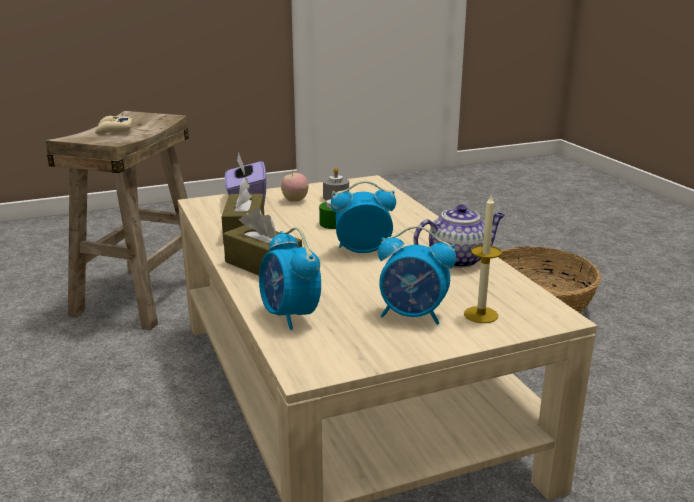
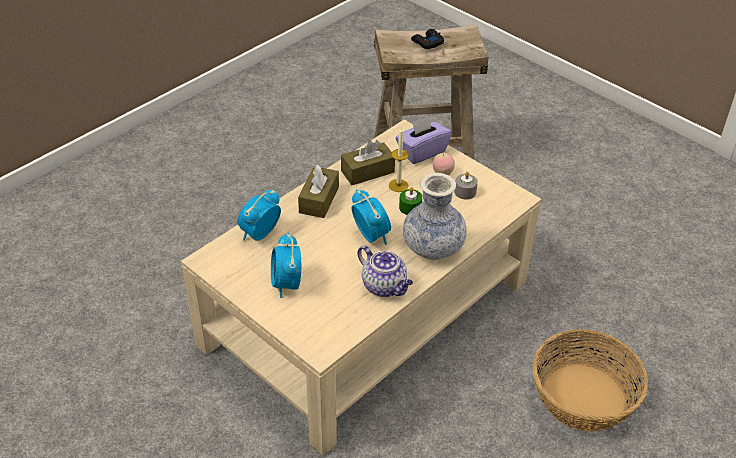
camera: 65 degrees right, 20 degrees up
(114, 130) = (427, 42): beige game controller -> black game controller
(411, 226) = (433, 248): none -> vase
(481, 315) = (304, 314): candle -> candle (398, 185)

